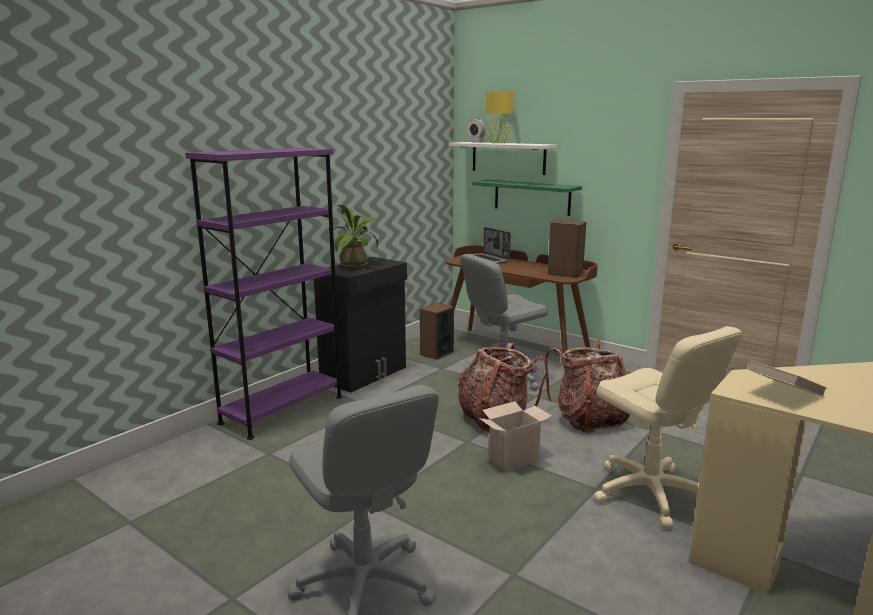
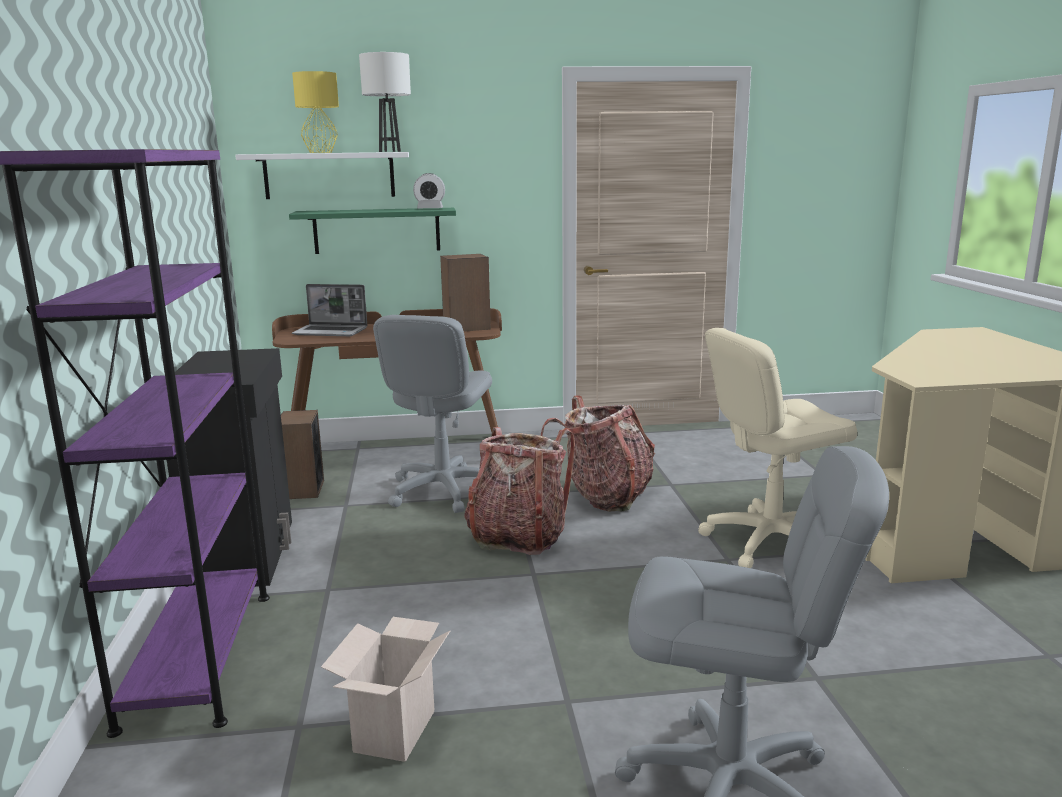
camera: 45 degrees left, 0 degrees up
(357, 265) = (213, 366): potted plant -> none
(475, 142) = (273, 153): alarm clock -> alarm clock (430, 209)
(514, 459) = (612, 568): cardboard box -> cardboard box (393, 729)
(536, 144) = (389, 151): none -> white table lamp
(649, 493) = (769, 541): beige office chair -> beige office chair turned 150 degrees clockwise
(783, 394) = (947, 372): beige book -> none

